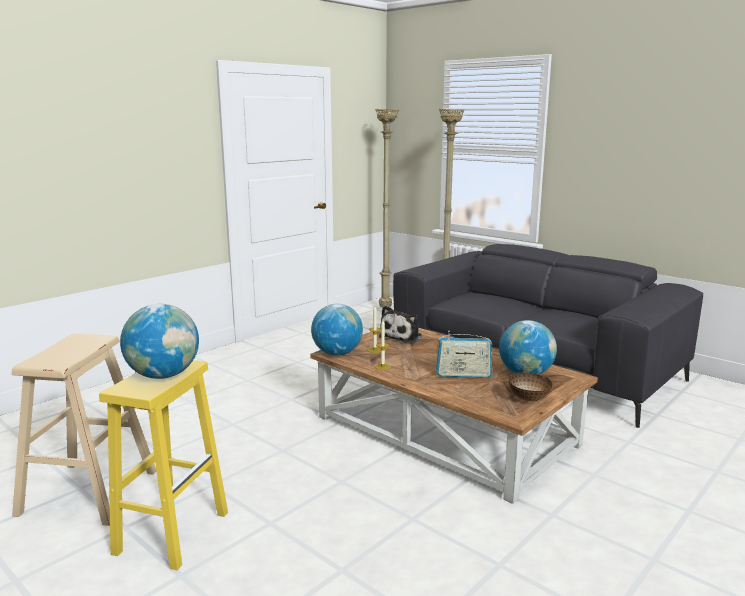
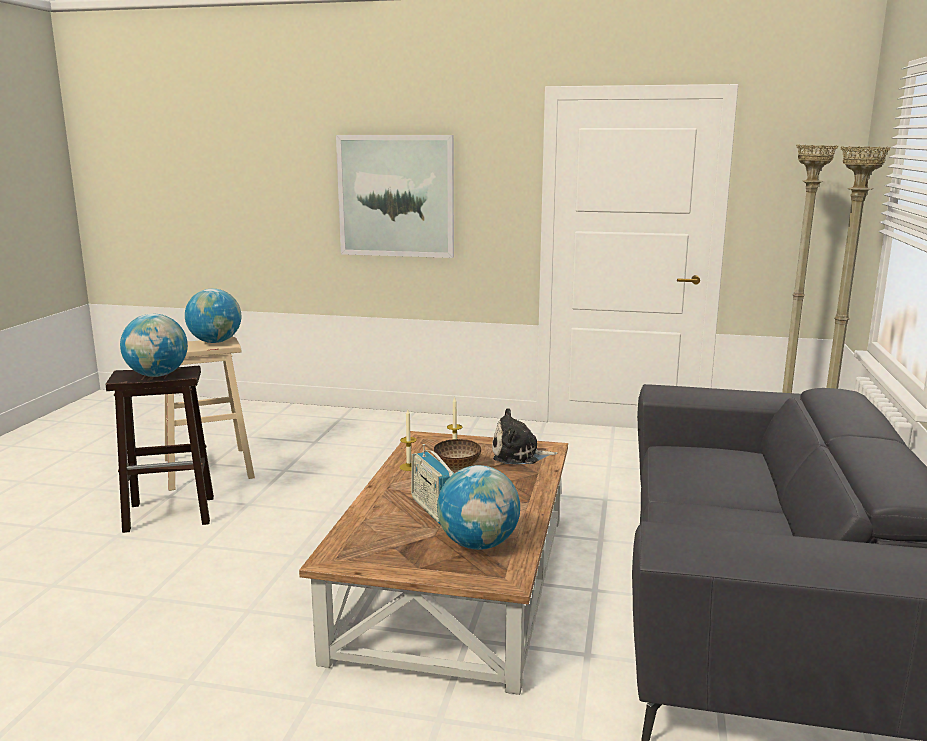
camera: 60 degrees right, 0 degrees up
(98, 162) = (396, 196): none -> picture
(173, 531) = (171, 513): yellow stool -> brown stool
(337, 353) = (423, 440): globe -> globe (215, 342)
(529, 399) = (393, 559): bowl -> bowl (456, 468)

